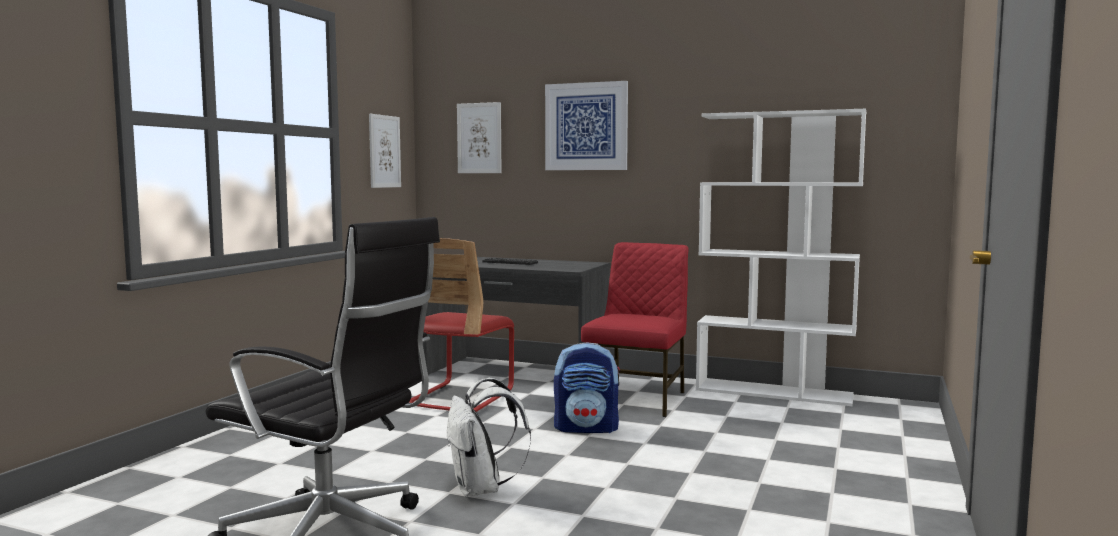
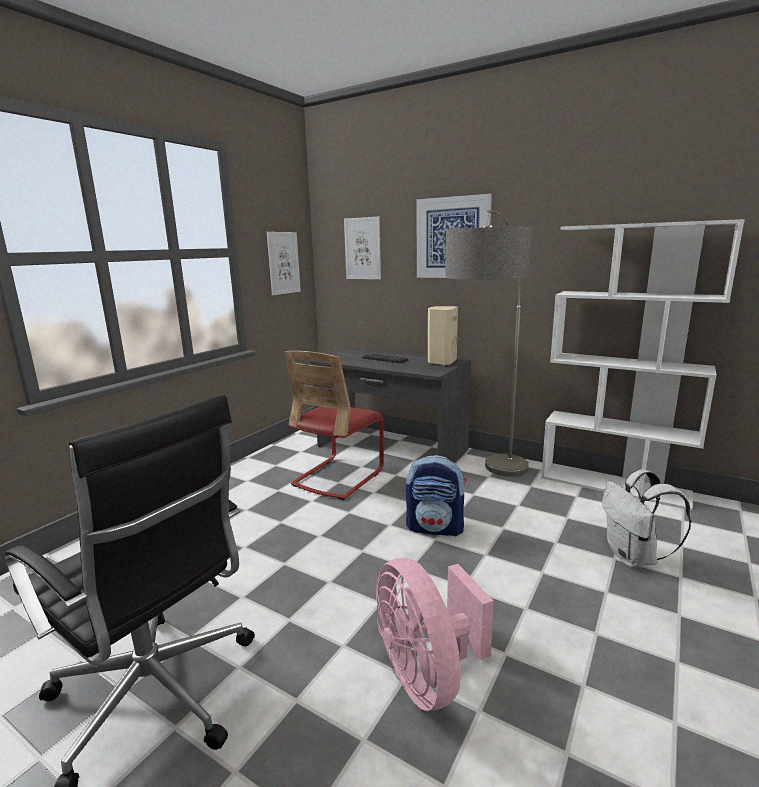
camera: 10 degrees right, 10 degrees up
(481, 489) = (319, 617): white backpack -> white backpack (634, 557)
(577, 264) = (441, 362): none -> beige speaker
(603, 513) = (427, 674): none -> pink fan
(638, 399) = (488, 488): red chair -> floor lamp

